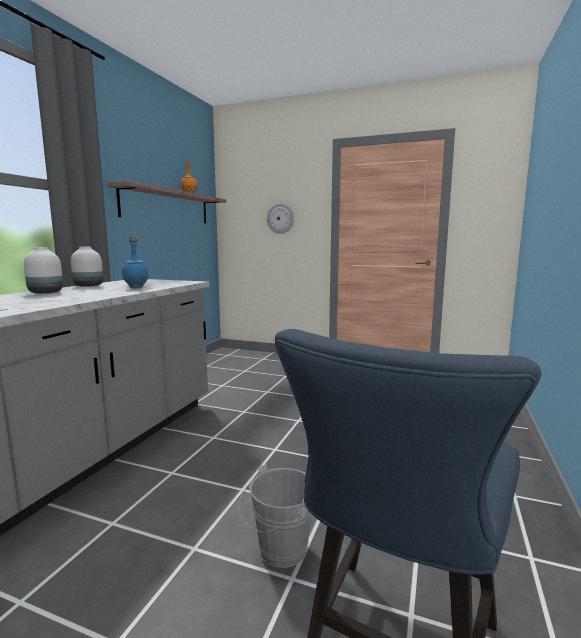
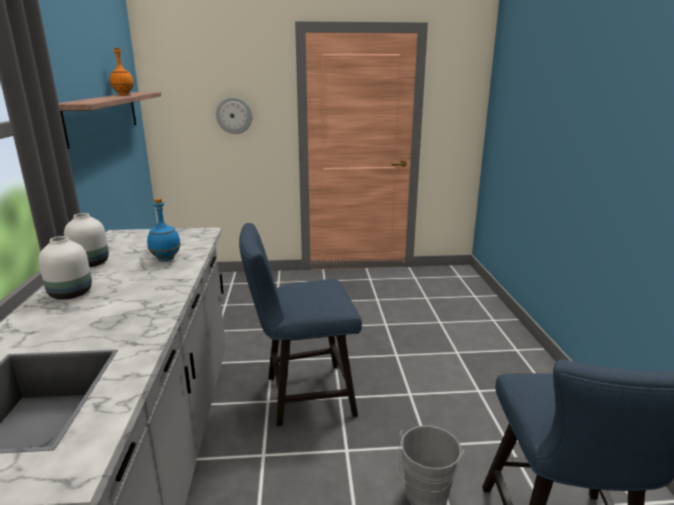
camera: 25 degrees left, 10 degrees up
(244, 440) = (302, 396): none -> blue chair

